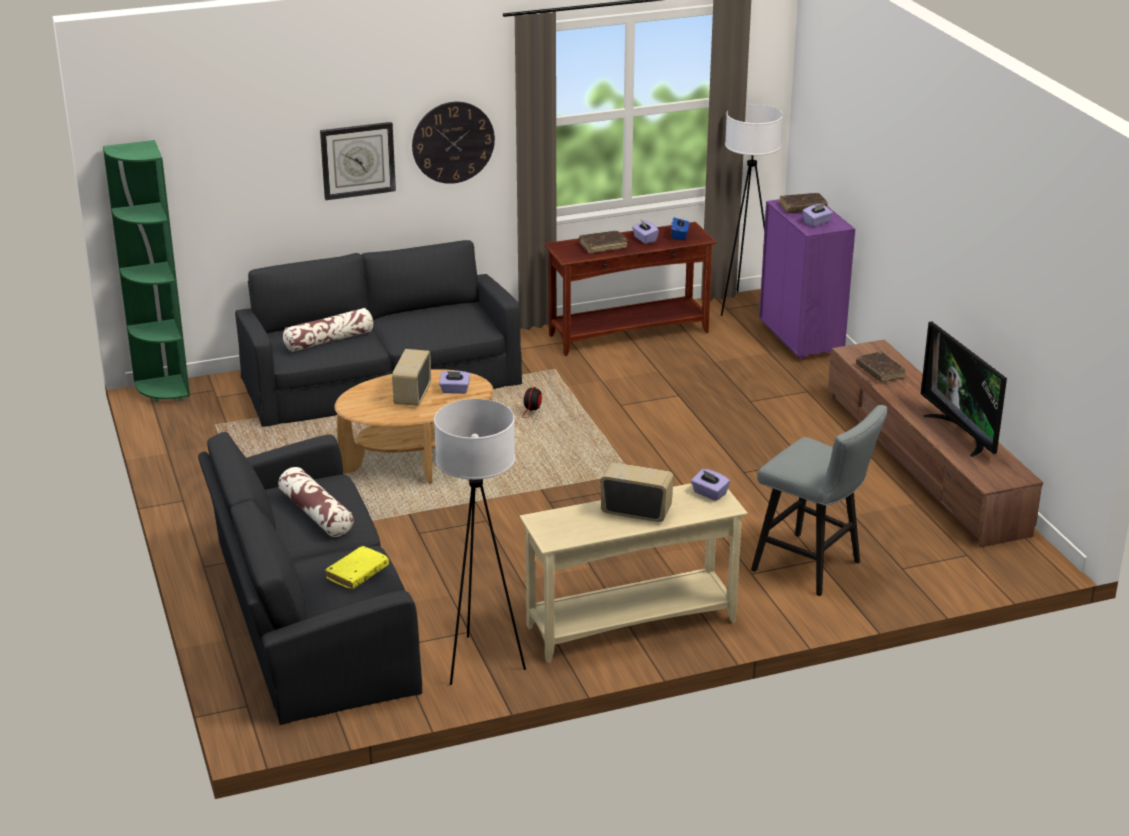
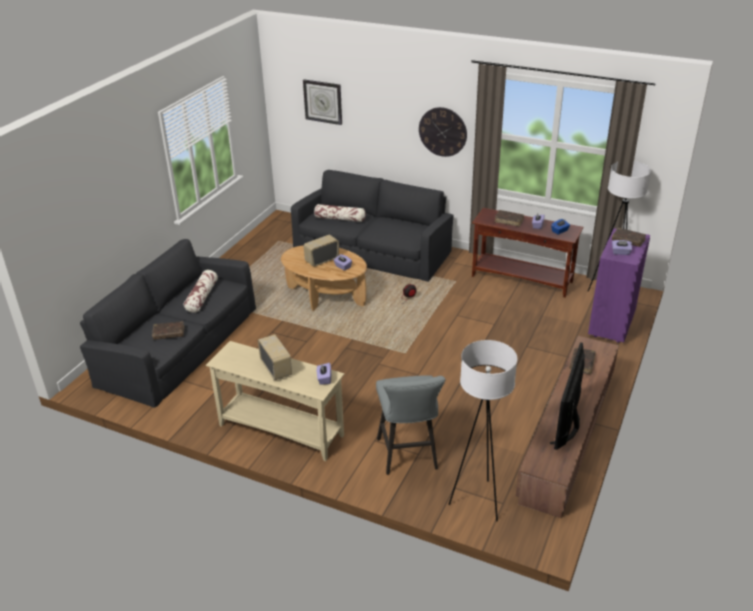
camera: 45 degrees right, 5 degrees up
(164, 394) = (282, 218): green bookcase -> none
(357, 160) = (389, 127): wall clock -> wall clock (323, 101)
(357, 573) = (169, 333): yellow book -> brown book
(481, 662) = (197, 408): white floor lamp -> white floor lamp (478, 501)

